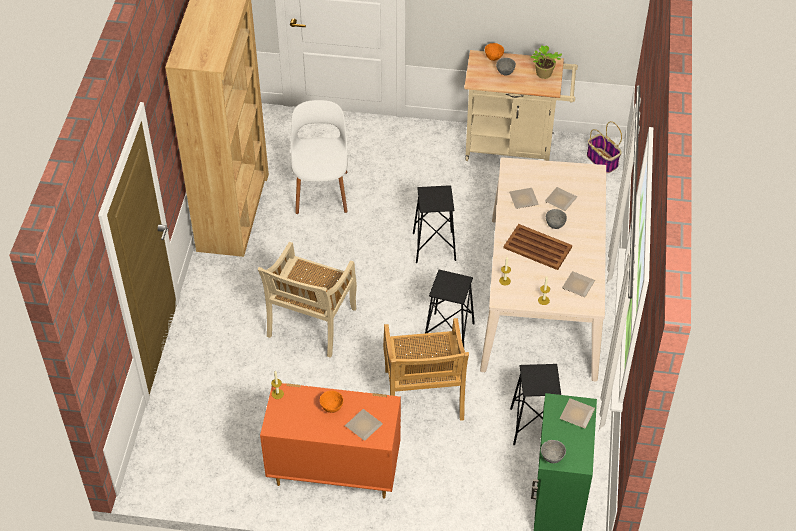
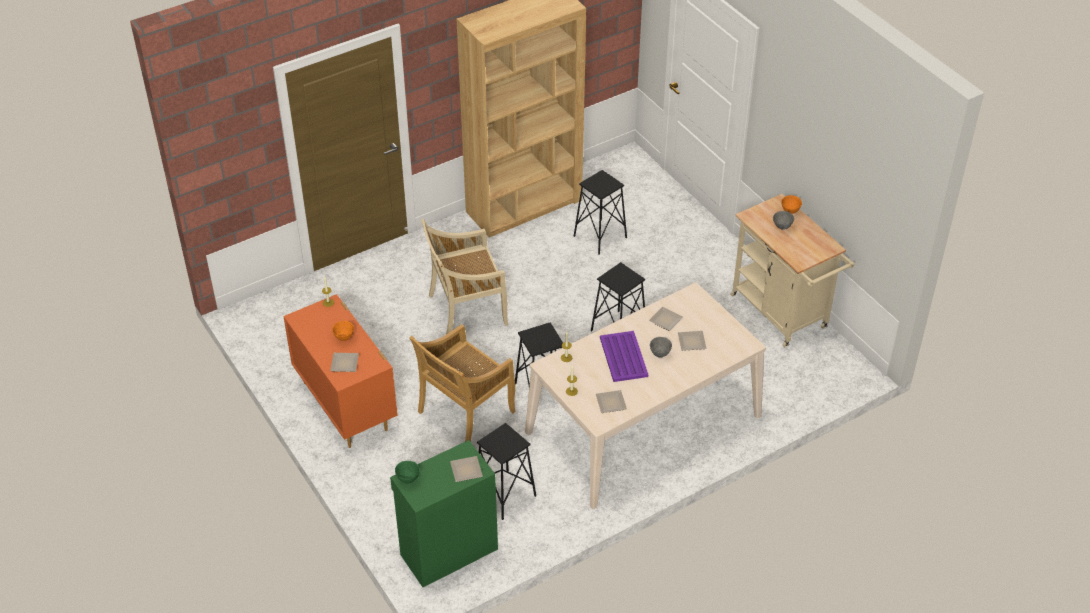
camera: 50 degrees right, 5 degrees down
(321, 190) = (600, 237): white chair -> black stool
(537, 247) = (623, 356): brown tray -> purple tray
(543, 74) = (810, 248): potted plant -> none
(552, 458) = (407, 479): grey bowl -> green bowl
(602, 161) = (838, 376): basket -> none

